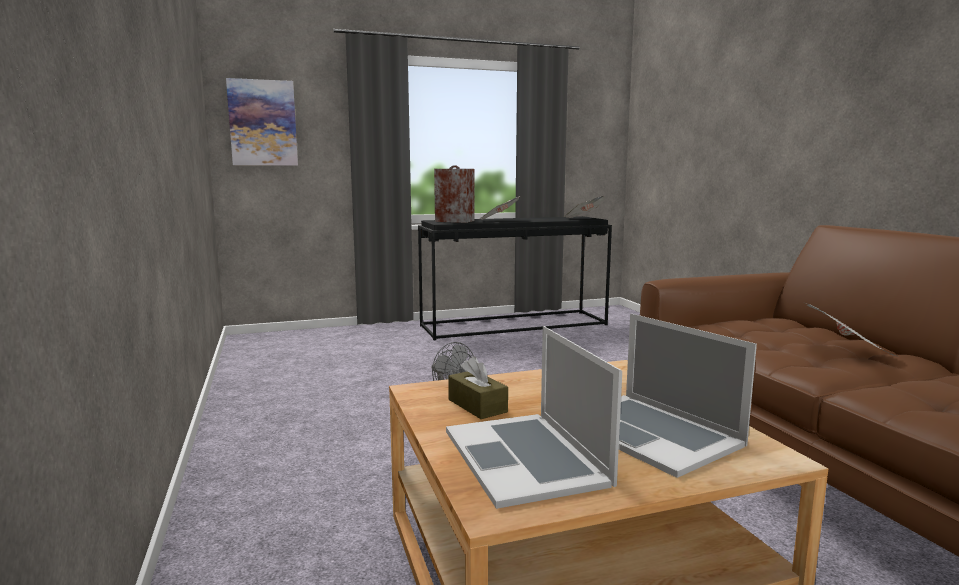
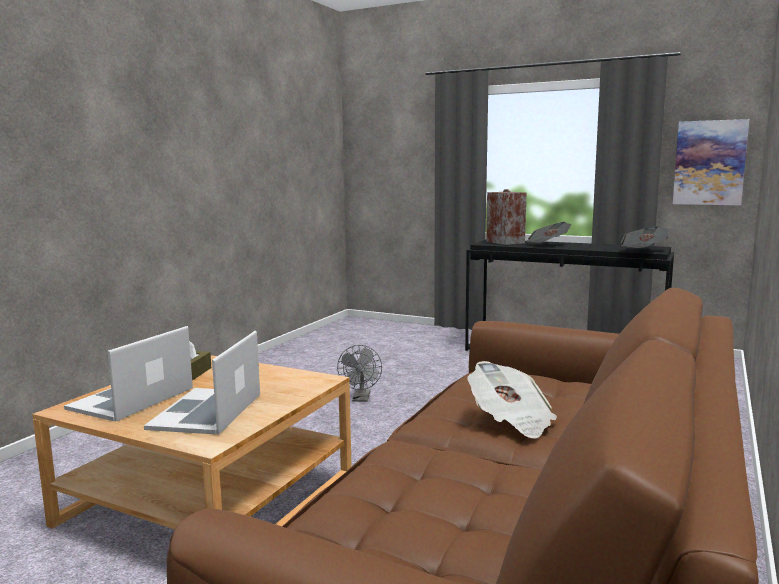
camera: 45 degrees right, 0 degrees up
(263, 123) = (378, 153): picture -> picture (709, 163)

